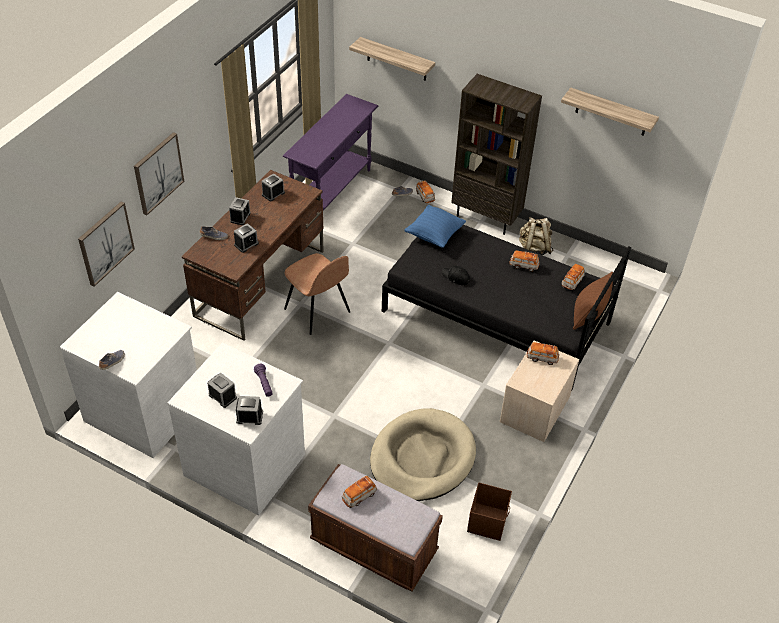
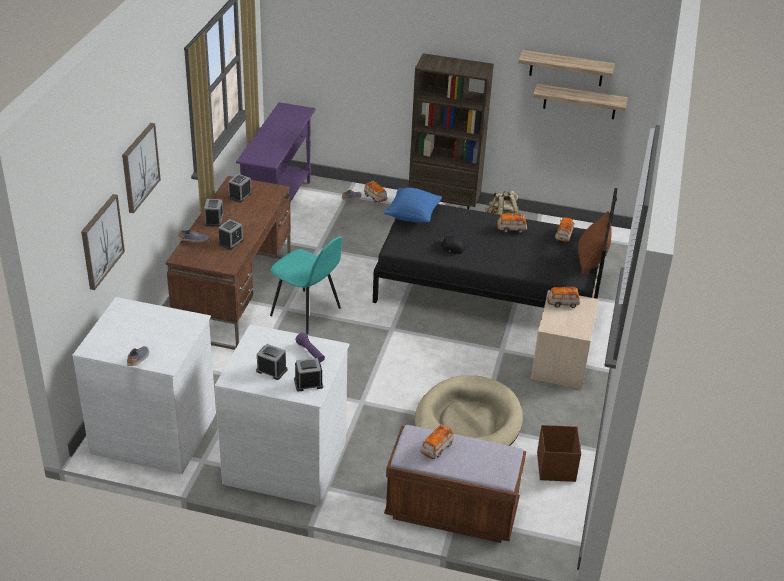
camera: 15 degrees left, 10 degrees down
(318, 312) = (307, 313): brown chair -> turquoise chair
(397, 59) = (333, 55): shelf -> shelf (580, 102)

